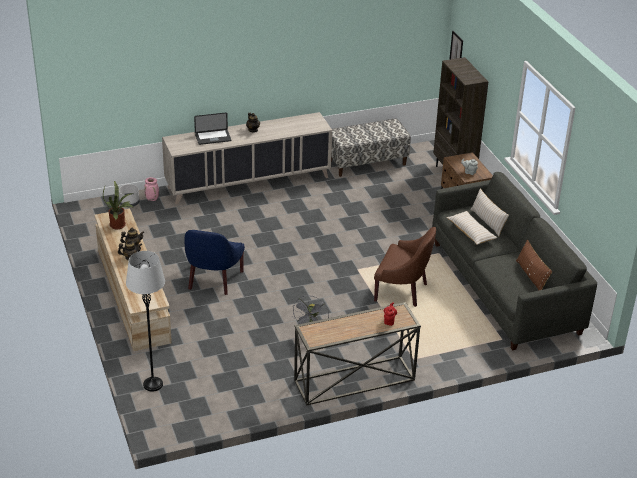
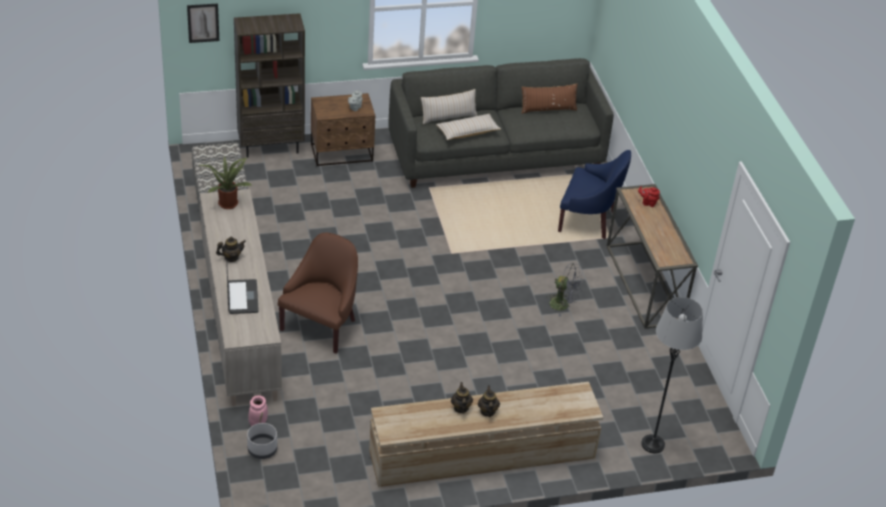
camera: 85 degrees left, 5 degrees up
(119, 225) = (411, 419): potted plant -> potted plant (228, 202)
(212, 280) = (457, 377): blue armchair -> blue armchair (588, 220)
(402, 291) = (495, 226): brown armchair -> brown armchair (321, 325)

